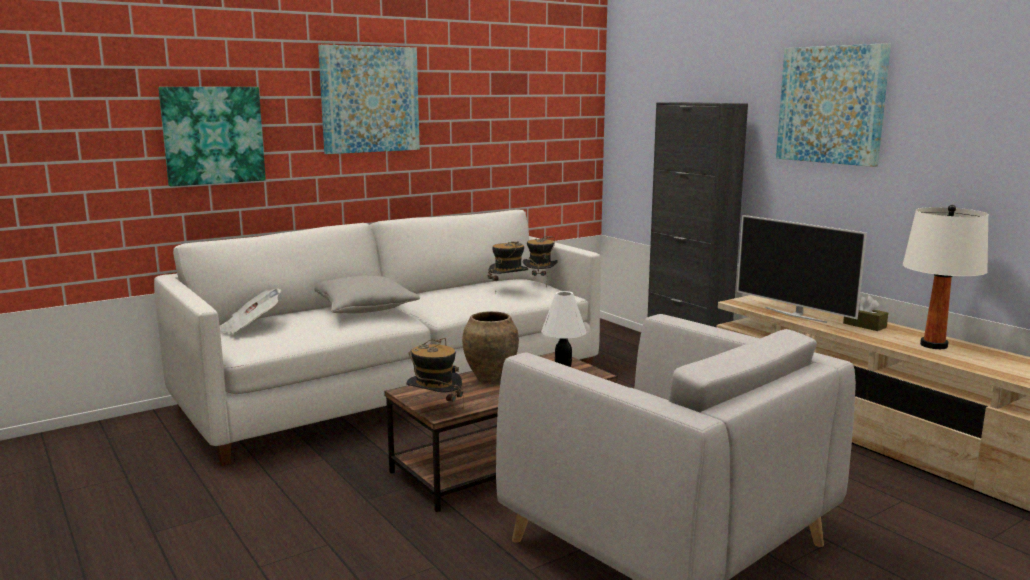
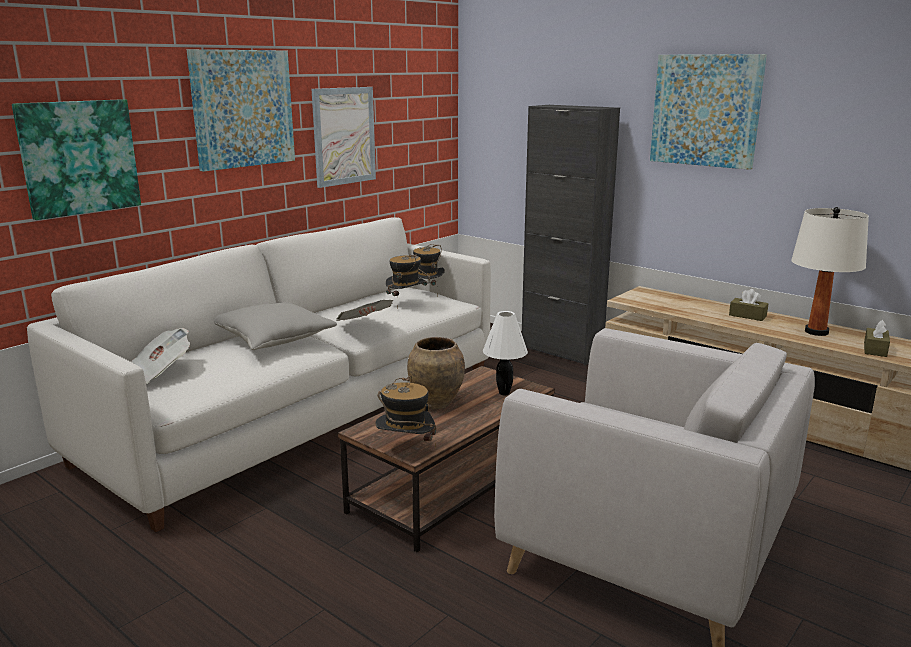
camera: 15 degrees left, 5 degrees up
(453, 304) = (364, 326): none -> newspaper
(474, 129) = (344, 136): none -> picture
(795, 315) = (683, 309): television -> none
(991, 366) = (875, 349): none -> brown tissue box

